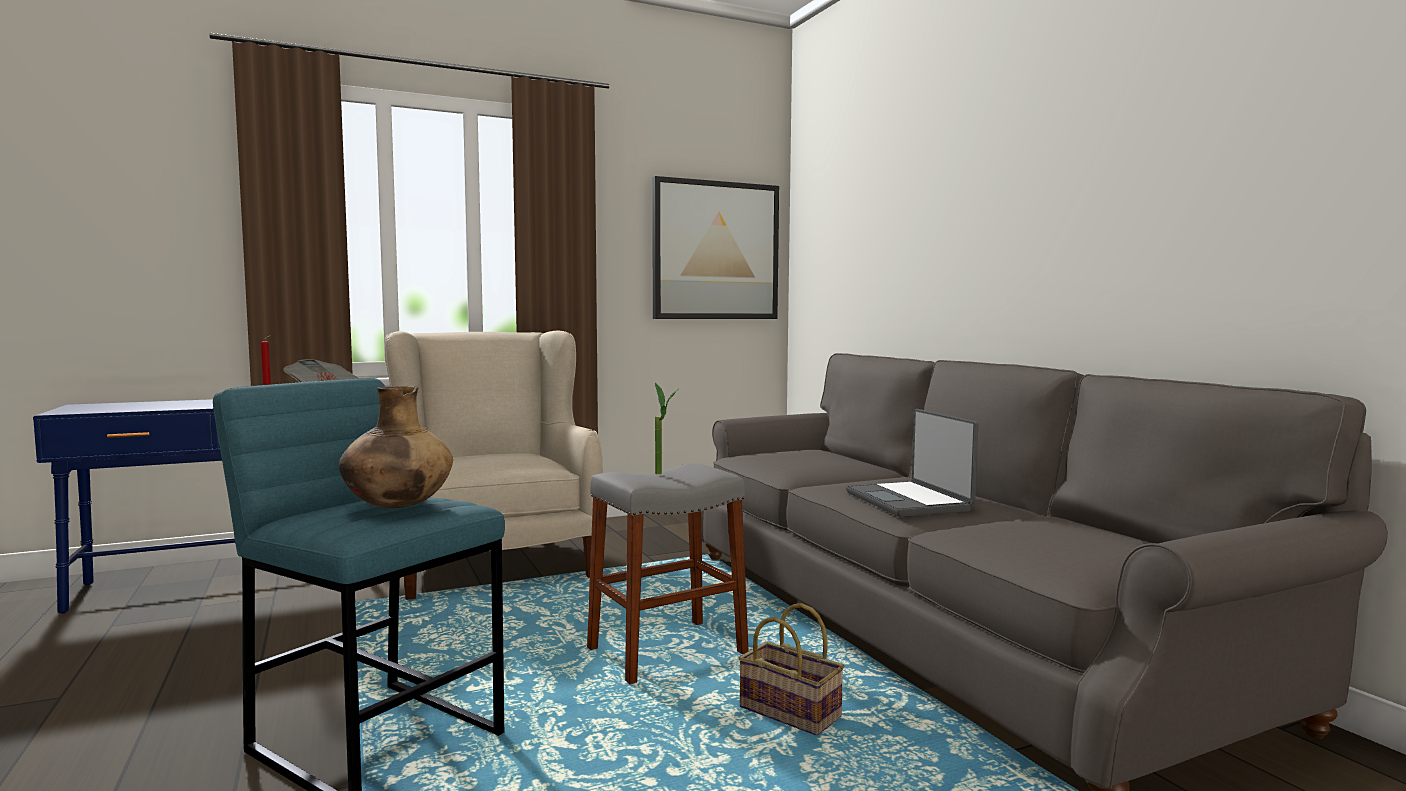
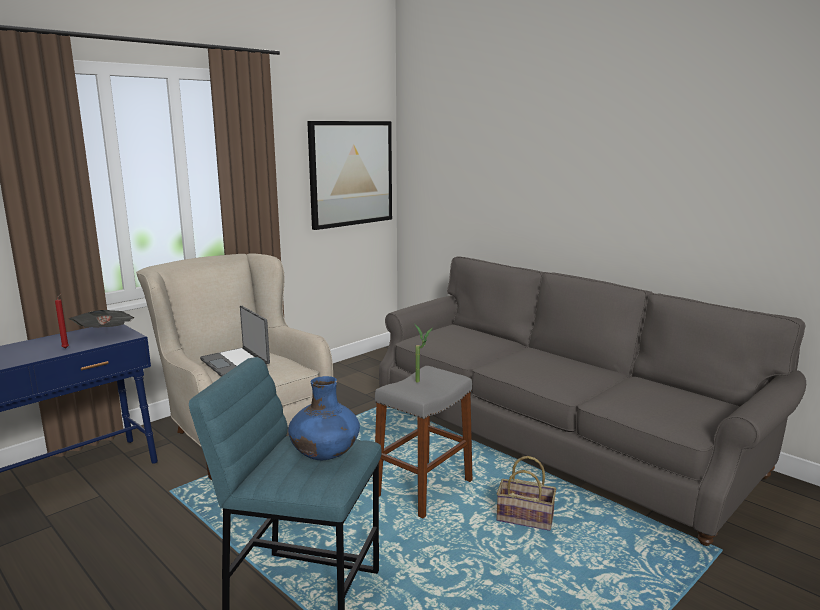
camera: 20 degrees left, 10 degrees up
(397, 507) = (325, 455): brown vase -> blue vase
(909, 501) = (557, 375): laptop -> laptop (236, 363)

